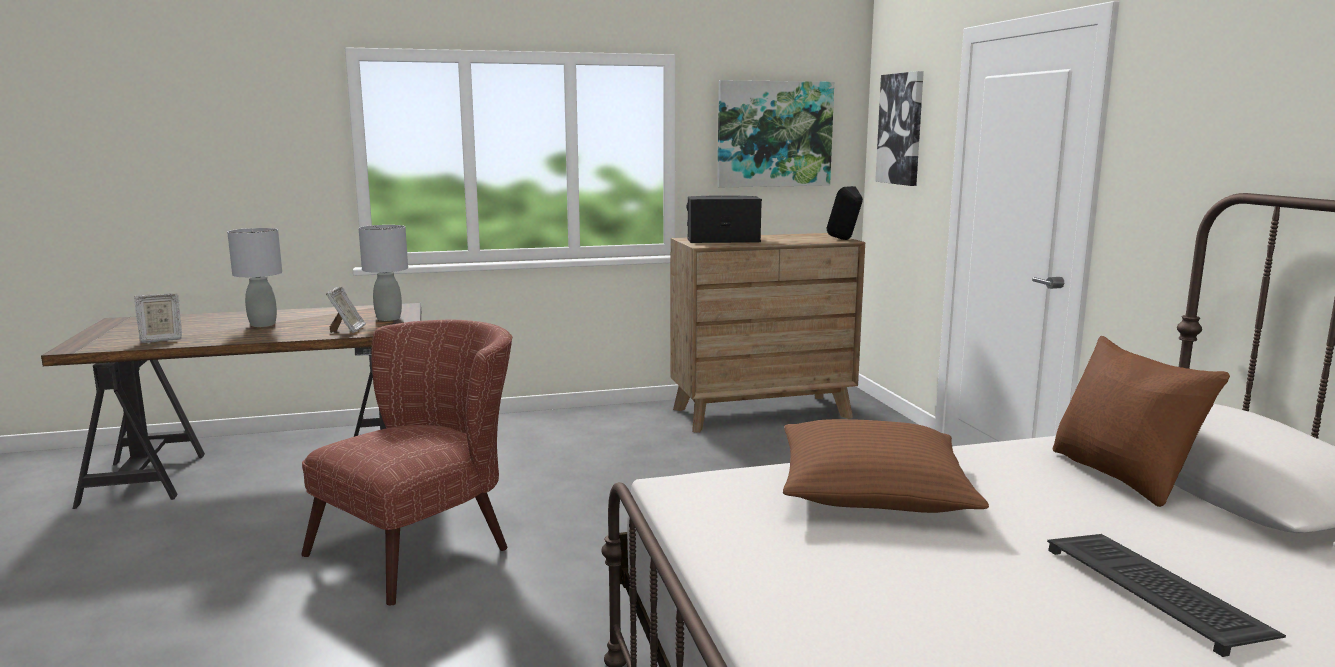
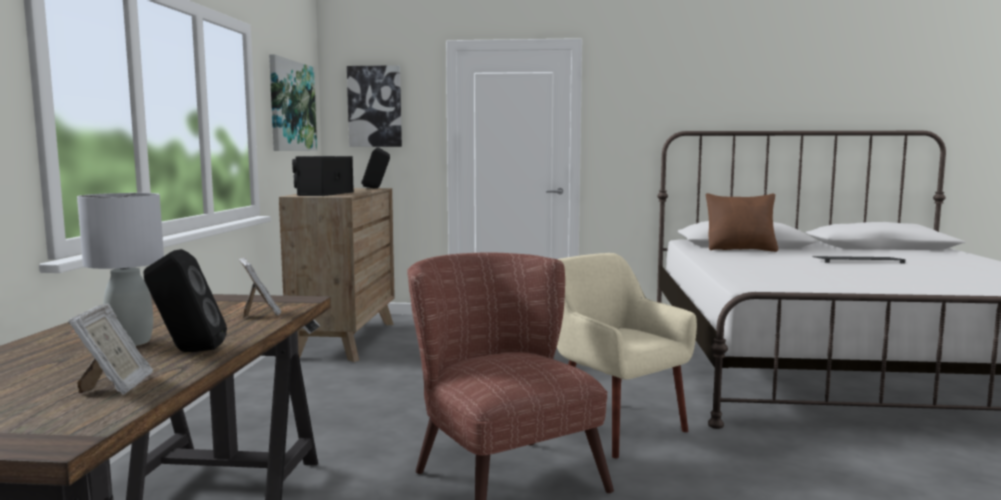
camera: 70 degrees left, 5 degrees down
(235, 336) = (187, 351): none -> black speaker
(347, 330) = (261, 313): picture frame -> picture frame turned 45 degrees clockwise
(389, 318) = (224, 302): grey table lamp -> none
(576, 591) = (615, 427): none -> beige armchair
(872, 489) = (756, 269): brown pillow -> none

